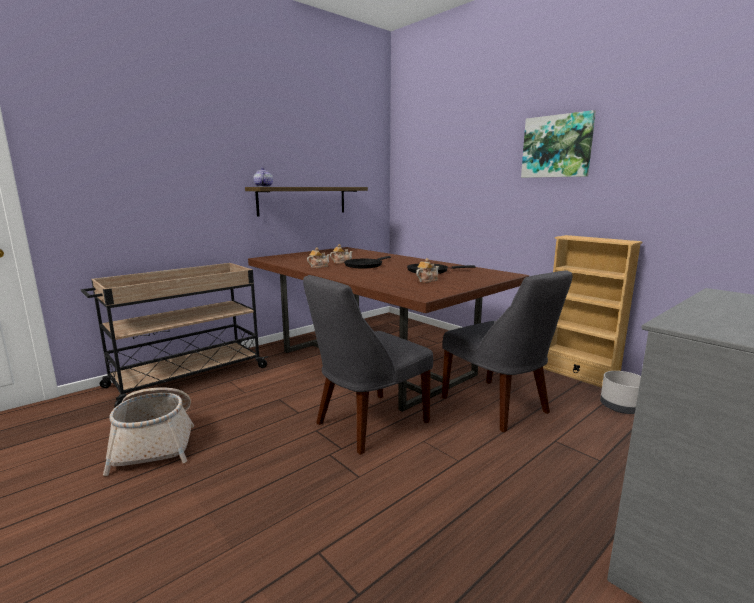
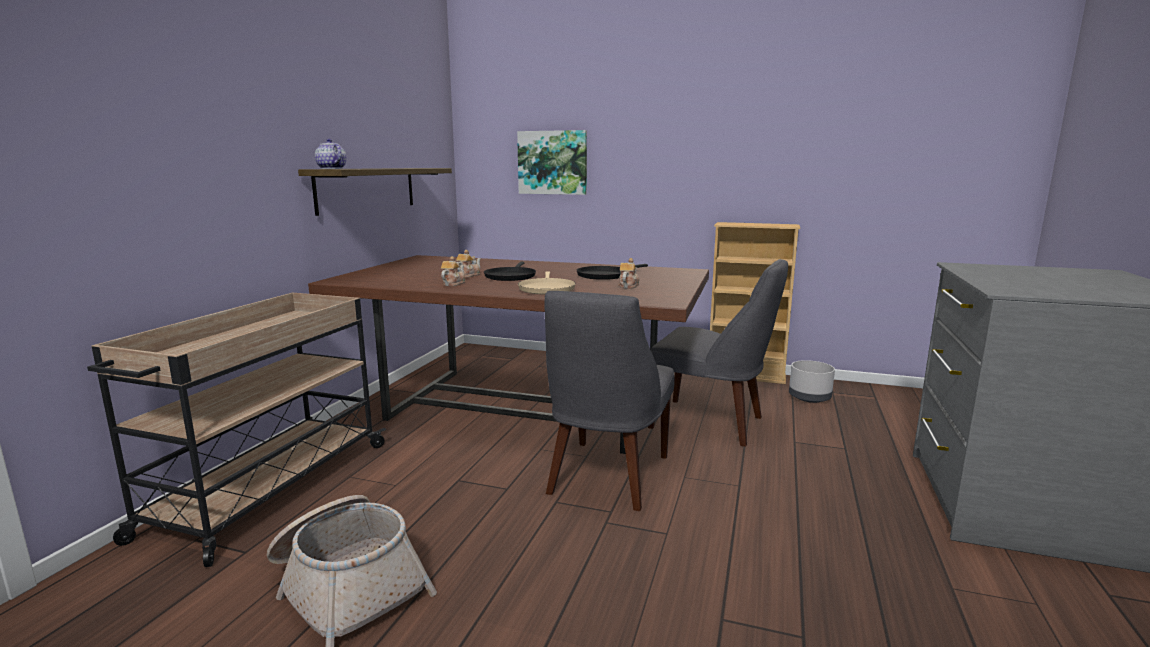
camera: 30 degrees left, 0 degrees up
(365, 276) = (546, 289): none -> beige frying pan
(557, 146) = (699, 122): picture -> picture (552, 162)

